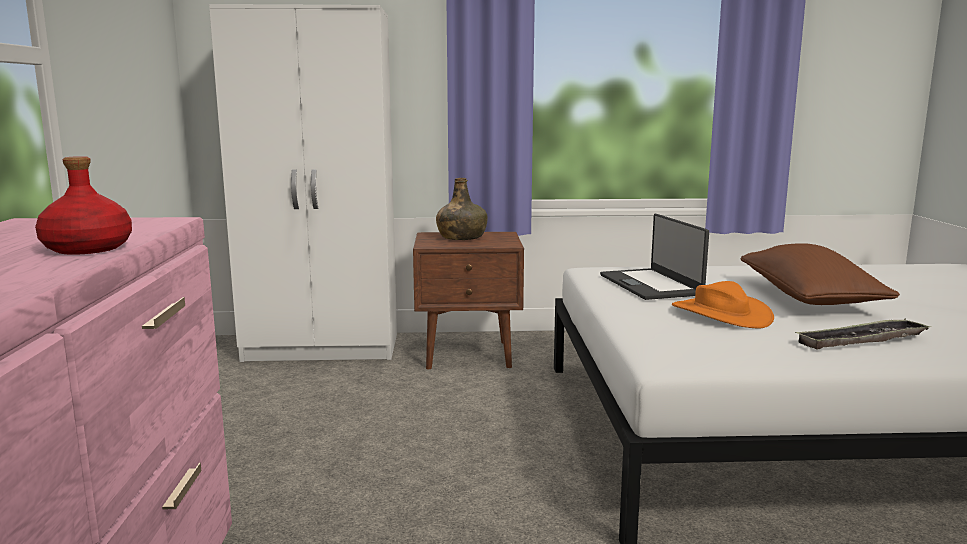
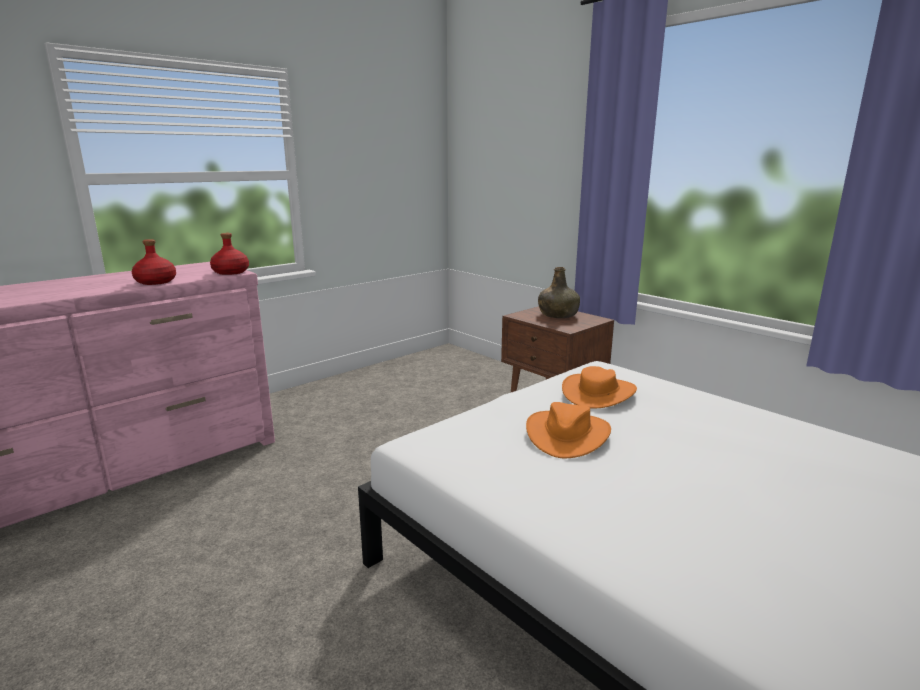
camera: 50 degrees right, 5 degrees up
(153, 221) = (231, 272): none -> red bottle
(323, 348) = (484, 371): white wardrobe -> none
(651, 285) = (599, 393): laptop -> orange hat
(809, 298) = (698, 458): brown pillow -> none
(861, 340) = (593, 506): tray -> none

